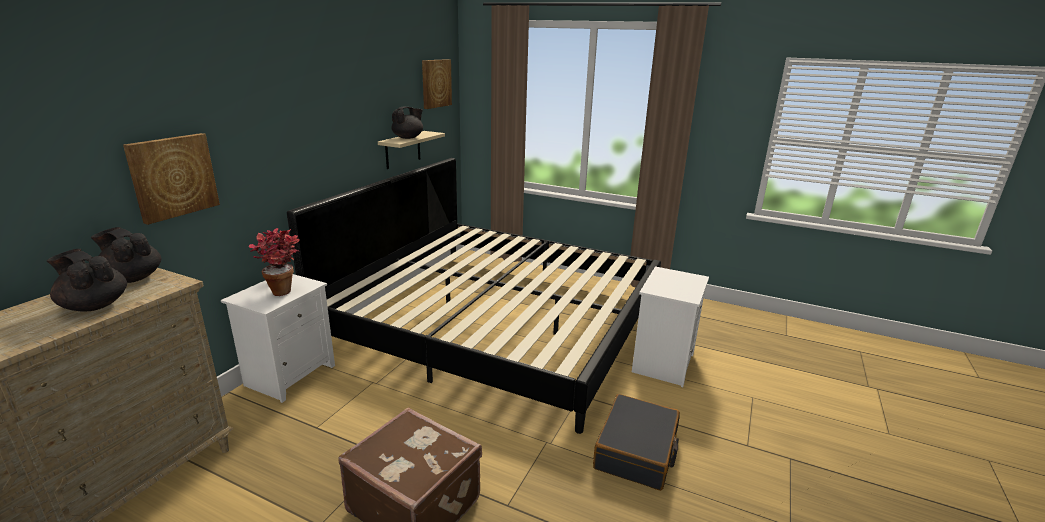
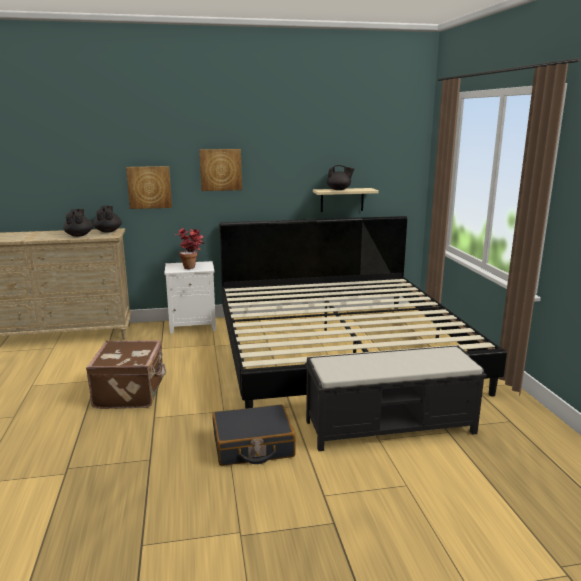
camera: 55 degrees right, 5 degrees down
(435, 83) = (392, 149): picture -> picture (220, 169)
(662, 362) = (391, 427): white nightstand -> black bench

